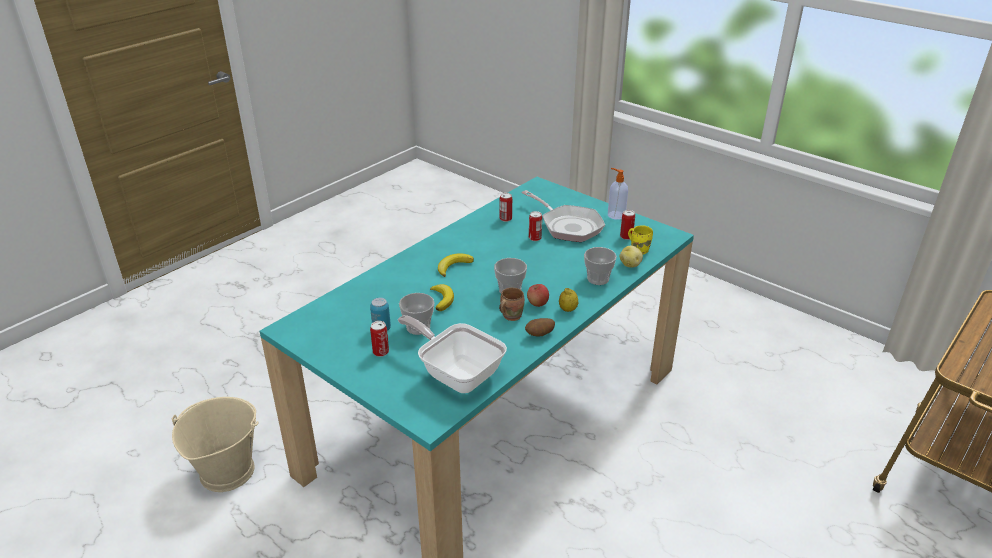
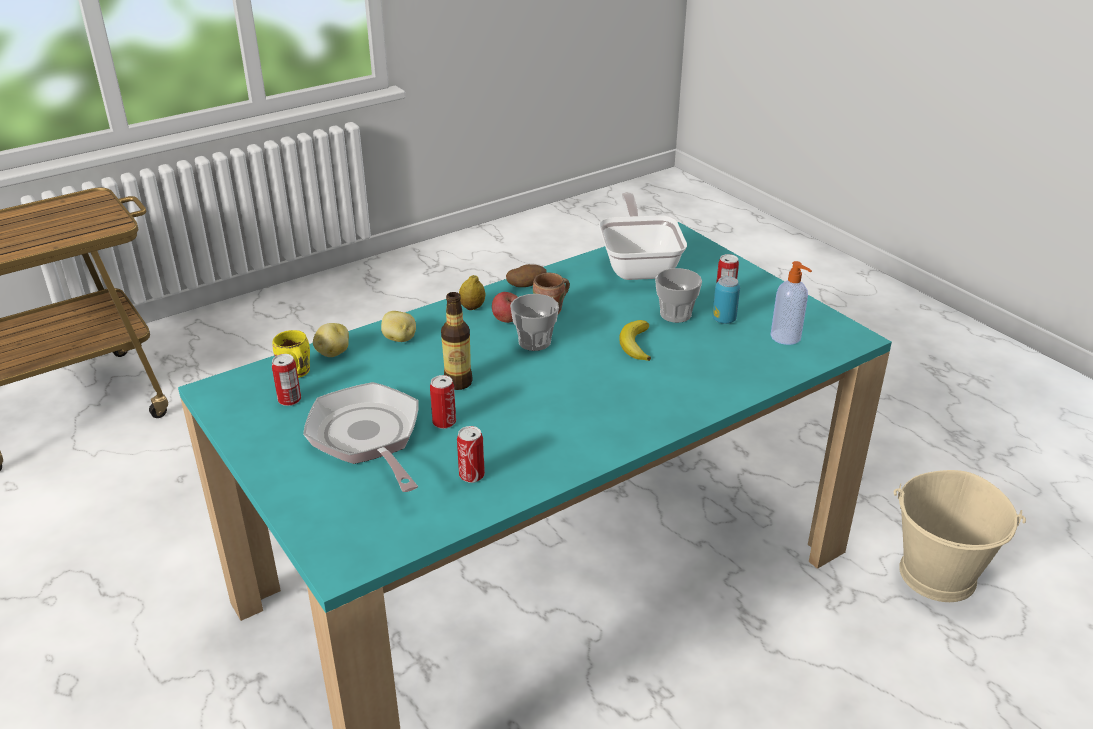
camera: 165 degrees left, 0 degrees up
(453, 266) = (605, 391): banana -> none
(456, 373) = (639, 265): frying pan -> frying pan turned 150 degrees counterclockwise
(541, 258) = (458, 382): none -> bottle
(598, 279) = (399, 339): cup -> potato
(615, 215) = (260, 448): soap dispenser -> soap dispenser (786, 337)

